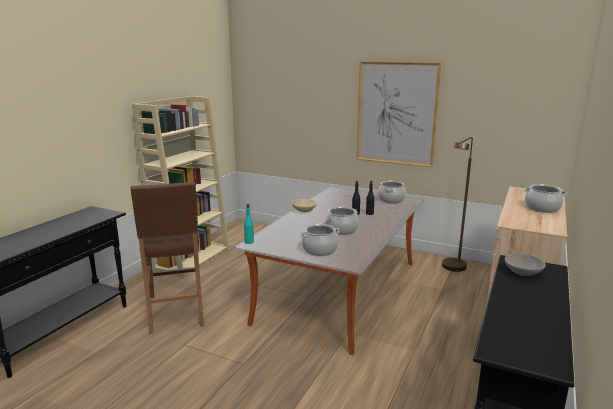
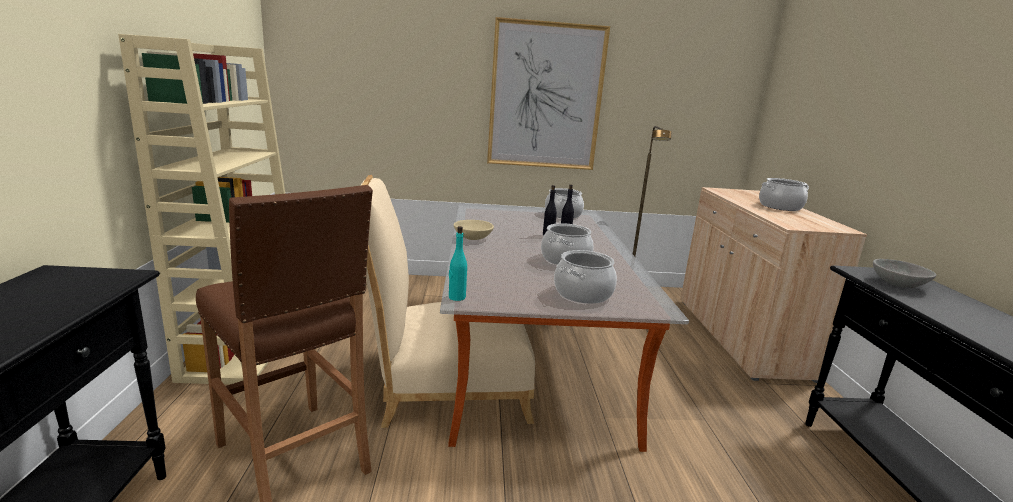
camera: 30 degrees left, 0 degrees up
(270, 298) = (444, 388): none -> beige chair

